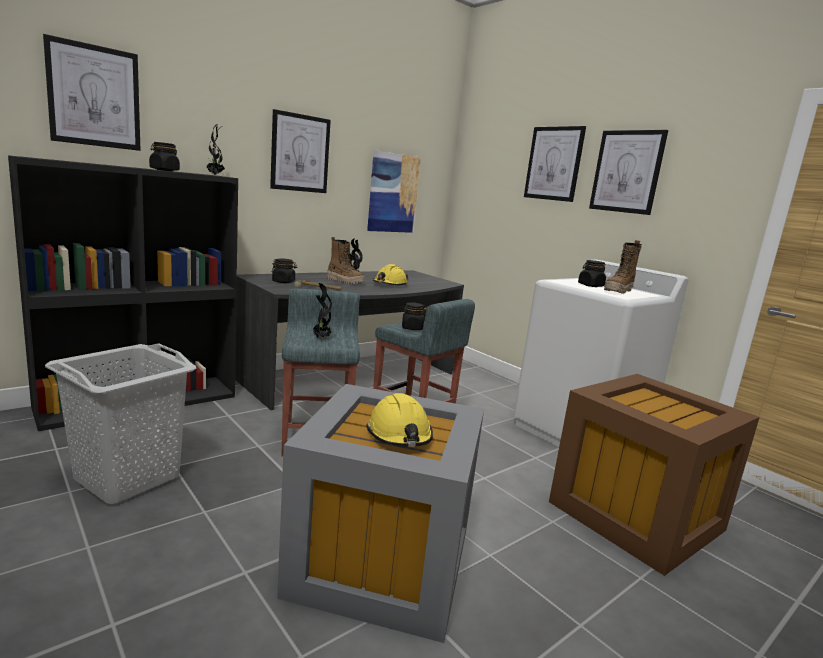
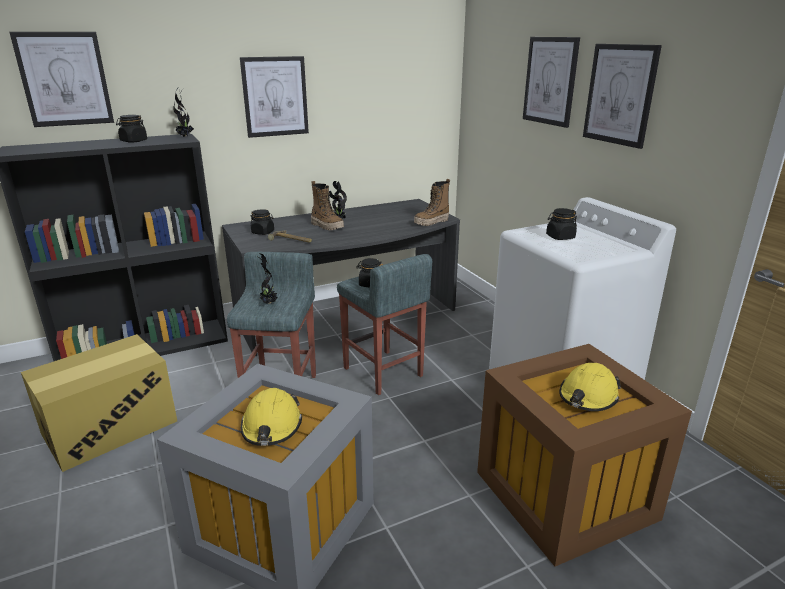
camera: 15 degrees right, 10 degrees up
(129, 478) = (110, 427): grey laundry basket -> cardboard box
(389, 285) = (372, 227): yellow hard hat -> yellow hard hat (588, 397)
(393, 193) = (387, 121): picture -> none
(618, 291) = (586, 246): boot -> boot (431, 222)

